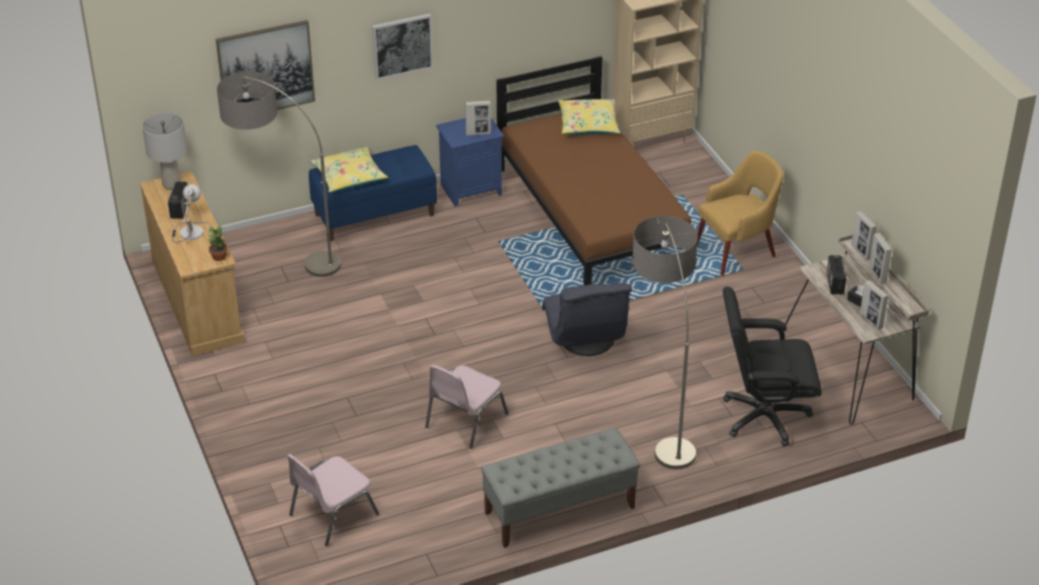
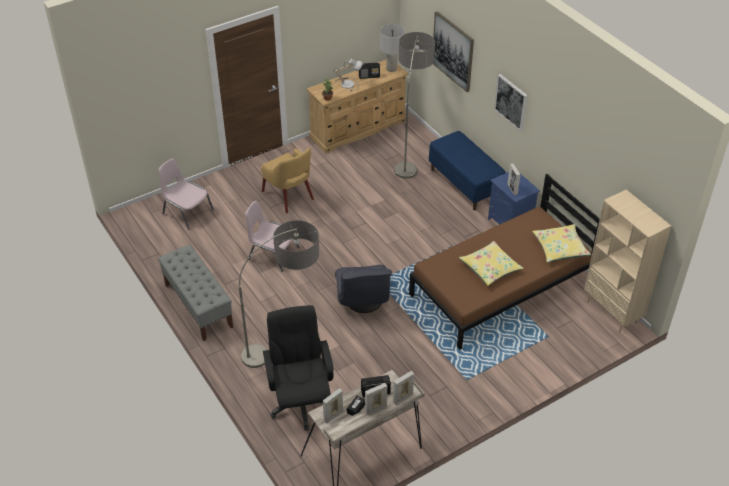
camera: 80 degrees right, 5 degrees up
(349, 177) = (457, 147): yellow pillow -> yellow pillow (490, 268)
(585, 339) = (363, 300): grey armchair -> grey armchair turned 75 degrees counterclockwise
(737, 251) = (488, 374): yellow armchair -> yellow armchair (288, 196)

